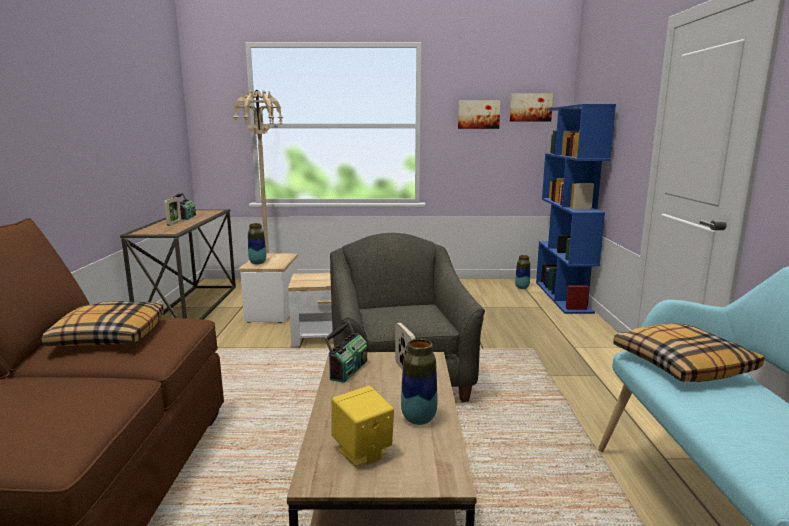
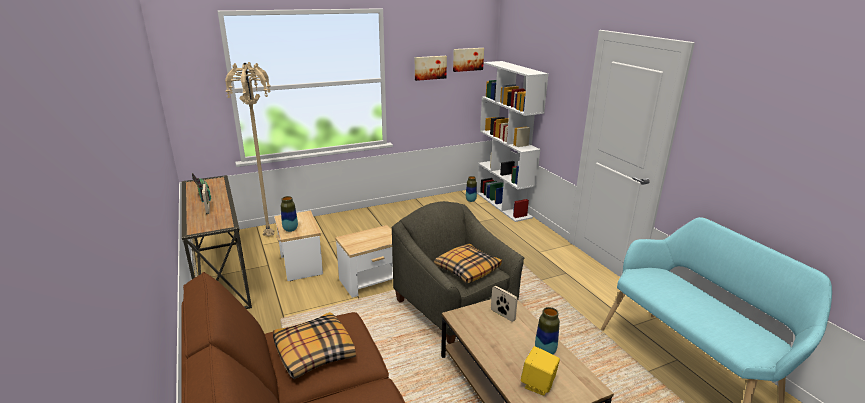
camera: 25 degrees left, 10 degrees up
(347, 369) = (469, 325): radio -> none
(563, 297) = (504, 205): blue bookcase -> white bookcase
(682, 364) = (656, 281): pillow -> pillow (467, 269)

